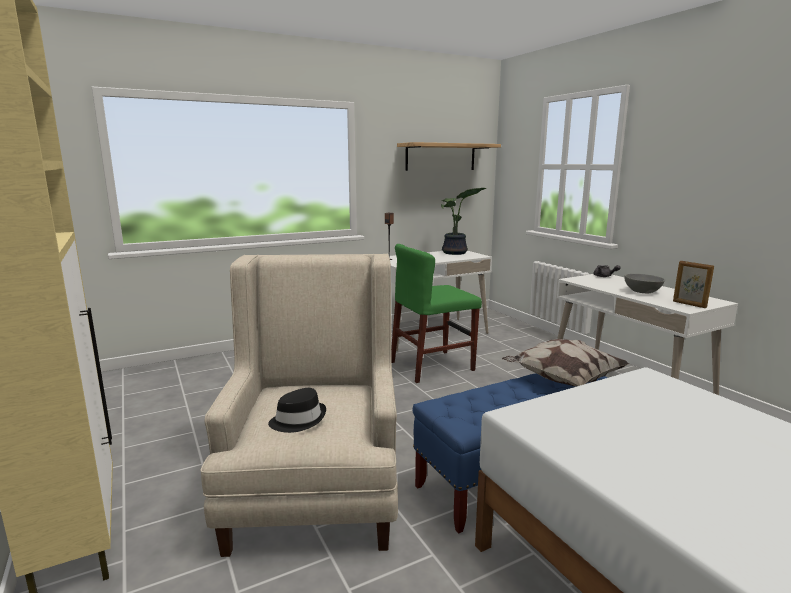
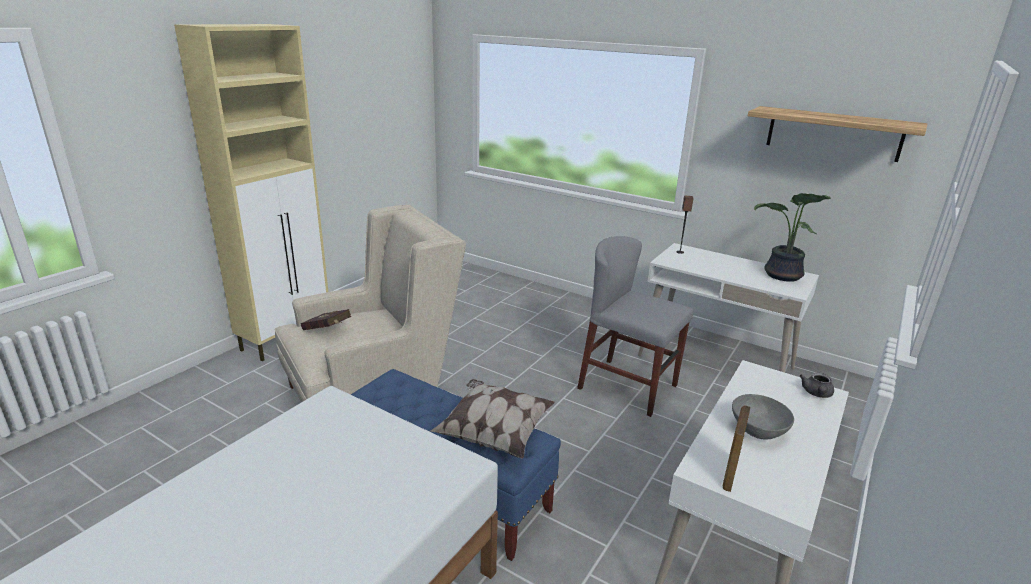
camera: 60 degrees right, 10 degrees up
(298, 420) = (328, 331): black hat -> red book
(432, 366) = (628, 387): green chair -> grey chair

